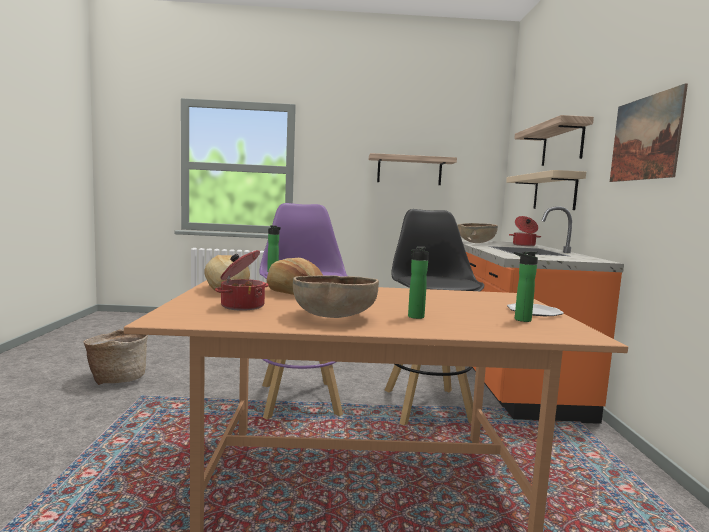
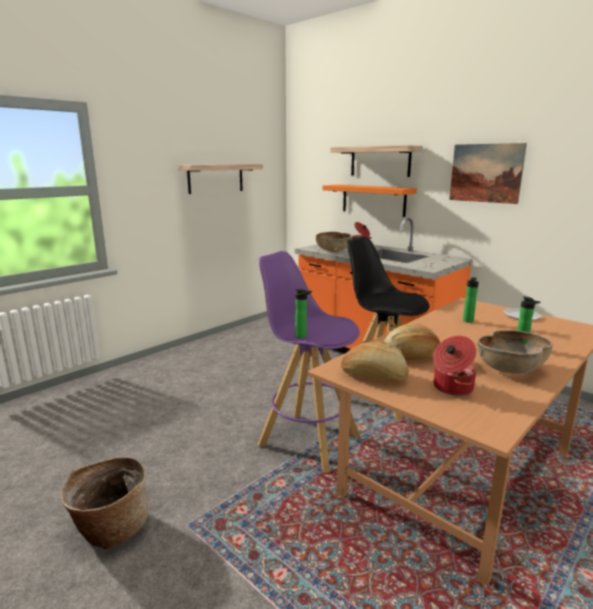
camera: 45 degrees left, 10 degrees up
(520, 320) = (542, 326): bottle -> bottle (467, 321)
(554, 192) = (373, 200): beige shelf -> orange shelf

